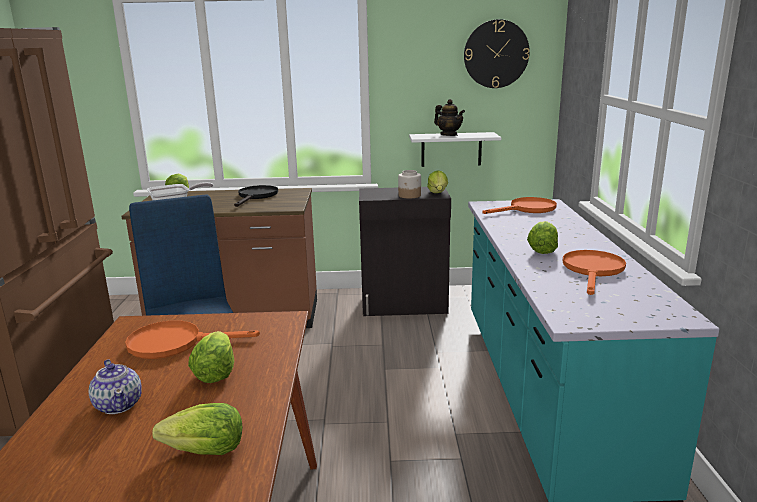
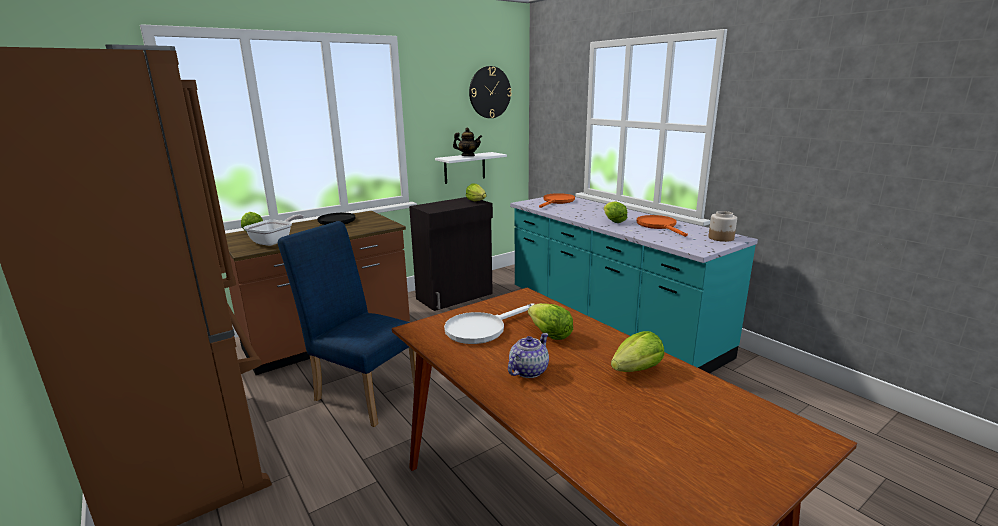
camera: 35 degrees left, 0 degrees up
(119, 404) = (528, 371): teapot -> teapot turned 75 degrees counterclockwise
(175, 343) = (481, 329): orange frying pan -> white frying pan
(409, 195) = (460, 205): jar -> jar (721, 238)

